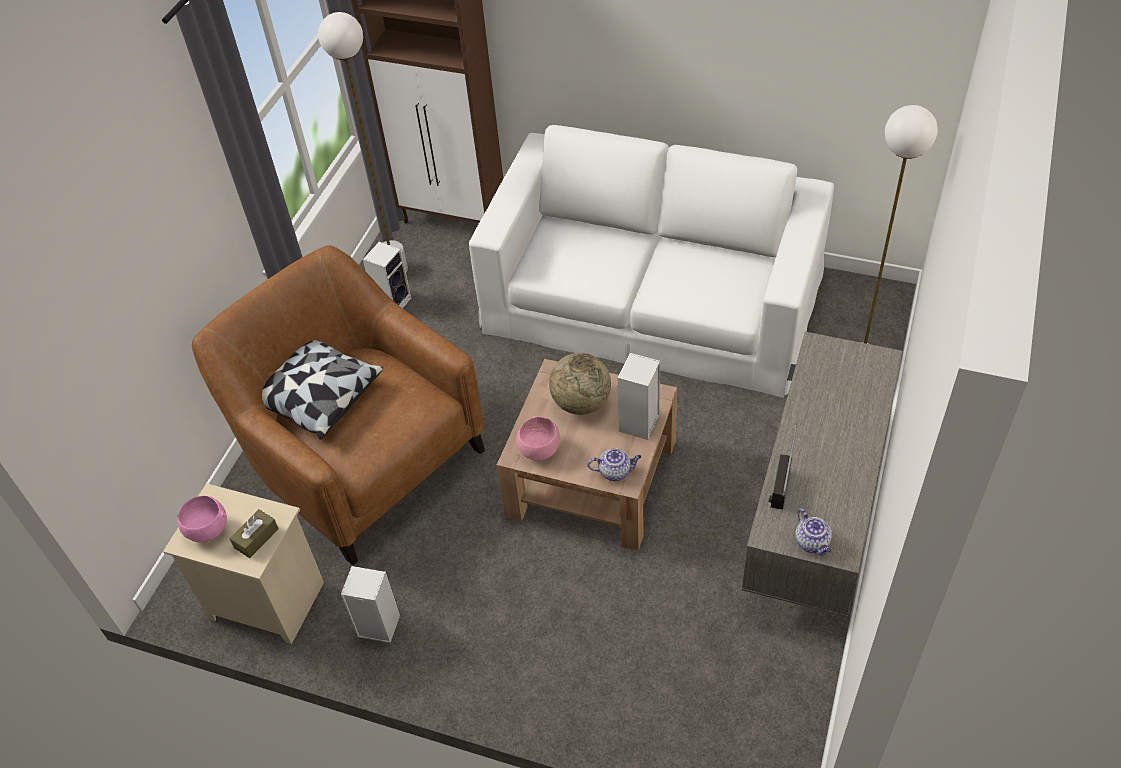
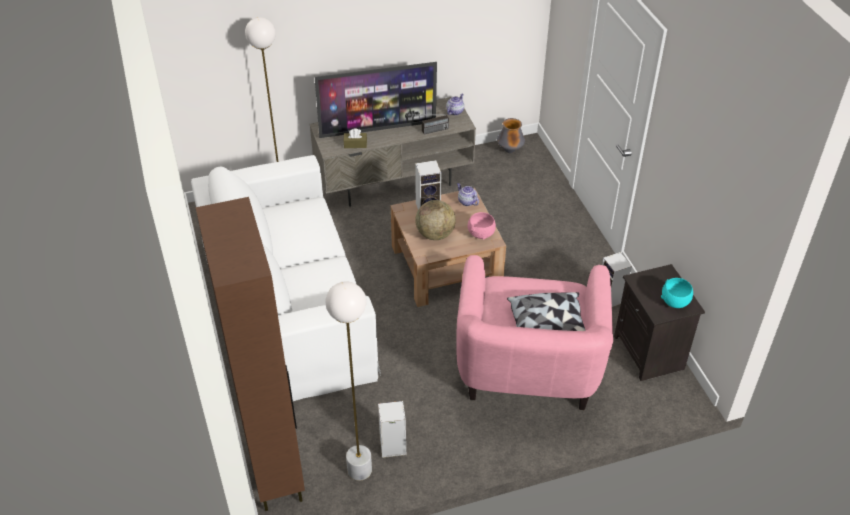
camera: 130 degrees left, 5 degrees down
(207, 530) = (675, 302): pink bowl -> turquoise bowl
(256, 538) = (656, 279): brown tissue box -> brown tissue box (355, 144)
(265, 602) = (650, 353): beige nightstand -> black nightstand
(361, 457) = (527, 375): brown armchair -> pink armchair
(787, 725) = (510, 150): none -> vase
(833, 420) = (378, 129): none -> television

